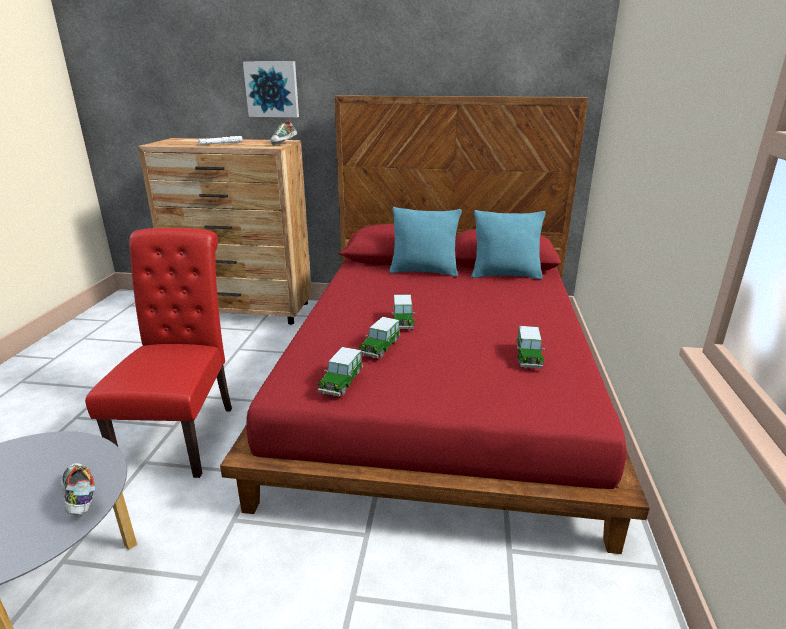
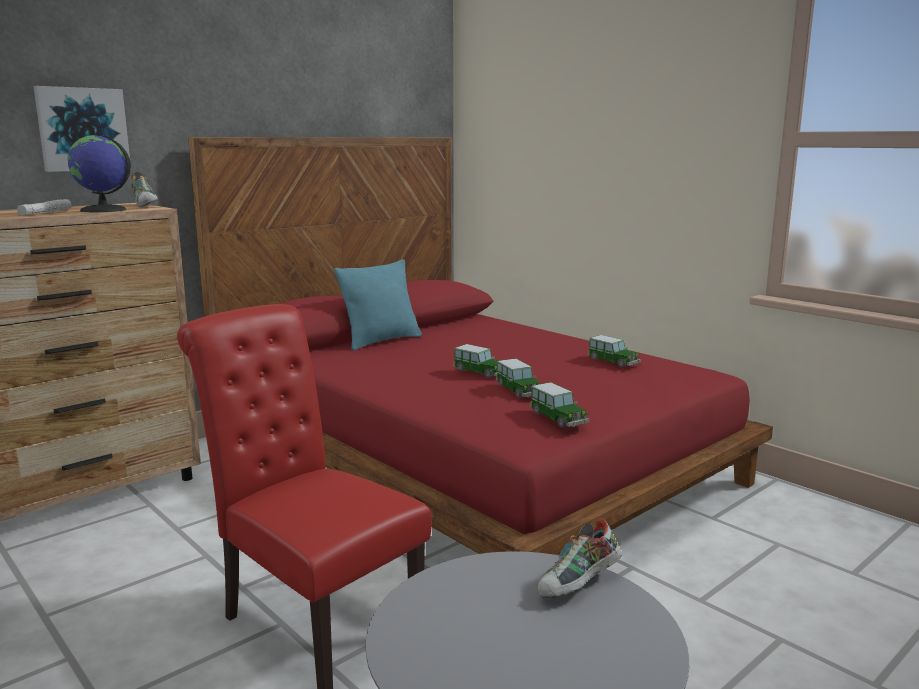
camera: 50 degrees left, 10 degrees down
(80, 498) = (579, 586): shoe -> shoe turned 45 degrees counterclockwise
(246, 145) = (103, 210): none -> globe
(505, 275) = (455, 325): turquoise pillow -> none

